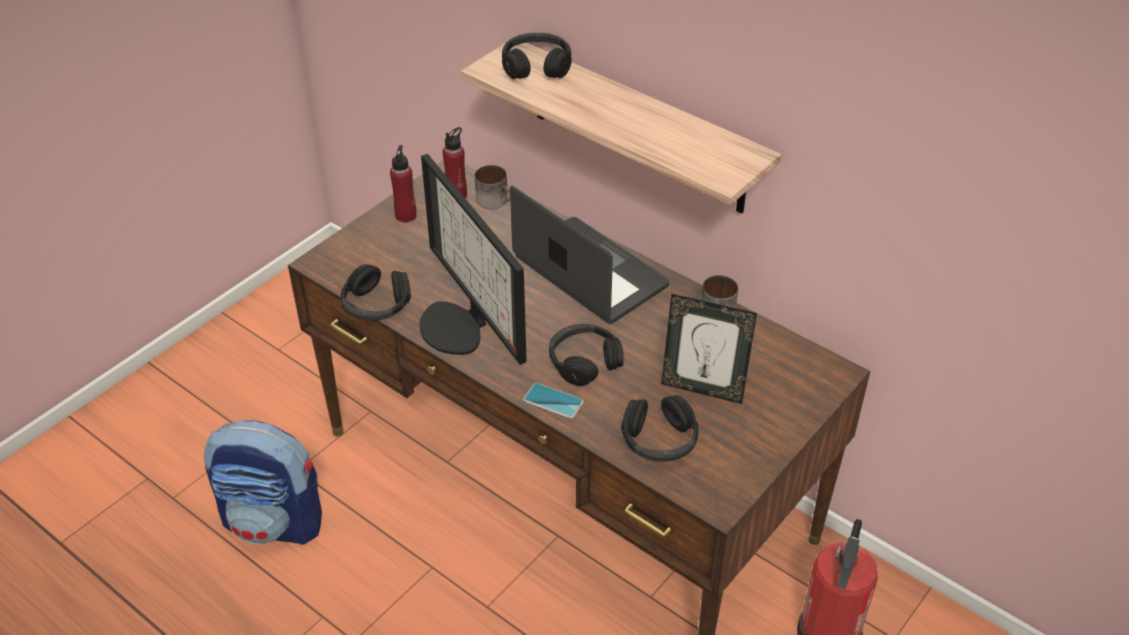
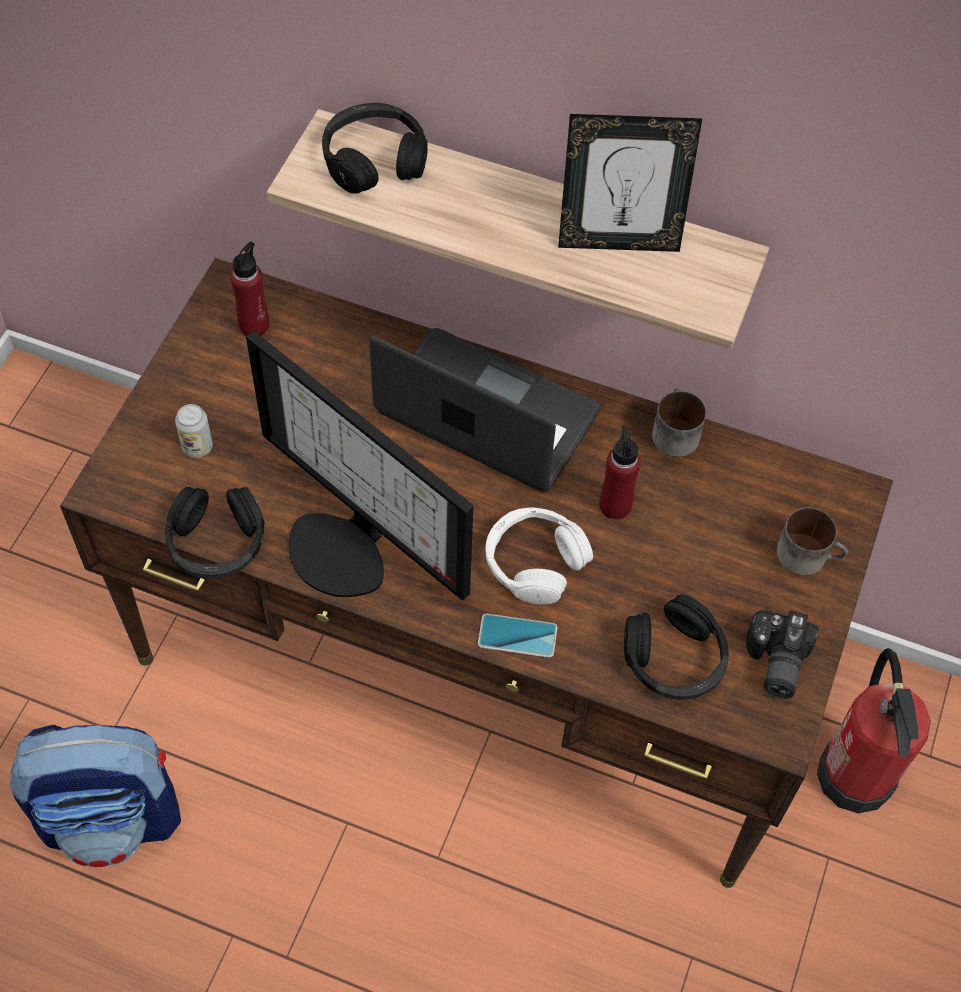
camera: 20 degrees left, 15 degrees up
(389, 252) = (197, 447): none -> can
(406, 215) = (196, 378): red bottle -> red bottle (615, 505)
(496, 200) = (313, 321): mug -> mug (808, 554)
(584, 362) = (534, 562): black headphones -> white headphones
(703, 389) = (699, 564): picture frame -> picture frame (618, 241)
(732, 459) = (773, 663): none -> camera

